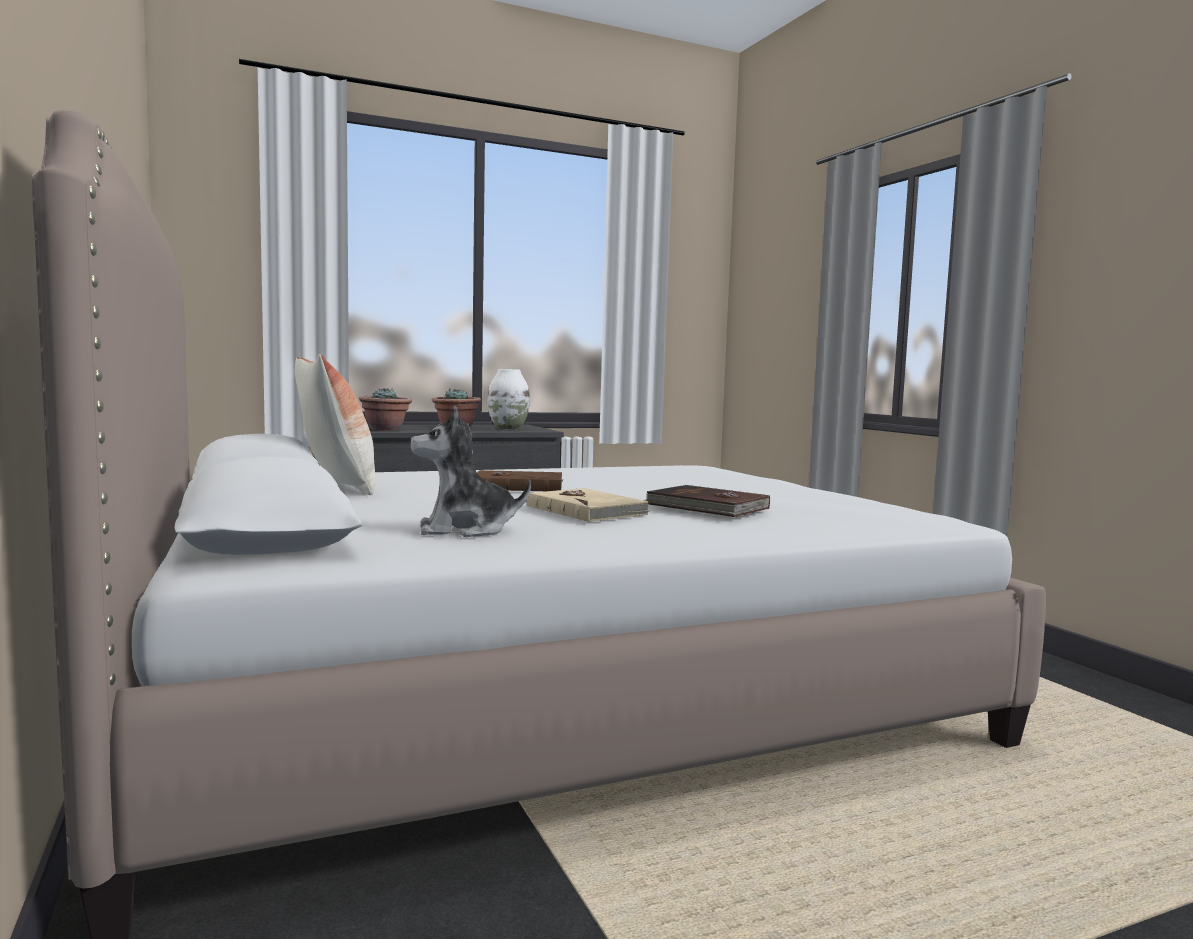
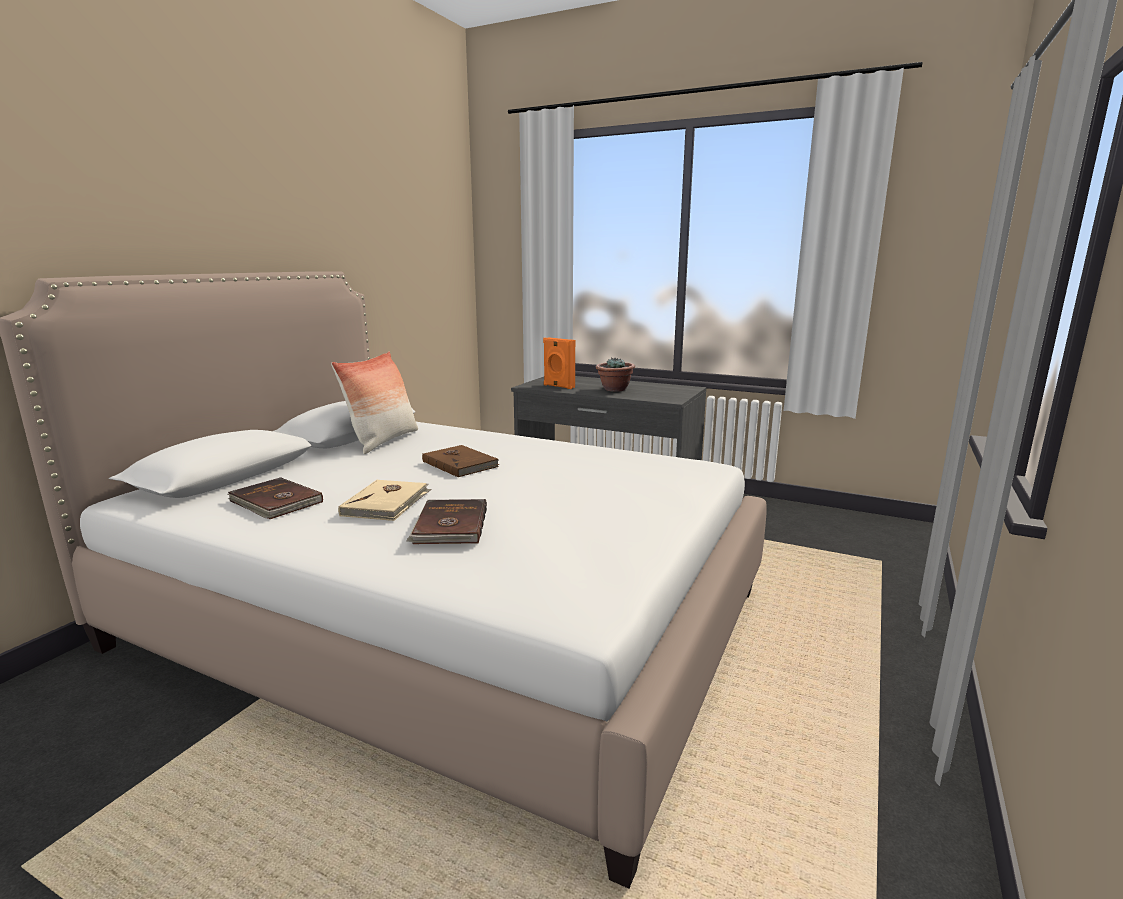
camera: 50 degrees right, 10 degrees up
(385, 429) = (558, 386): potted plant -> orange speaker
(465, 530) = (275, 502): plush toy -> brown book
(508, 428) = (656, 393): white vase -> none

